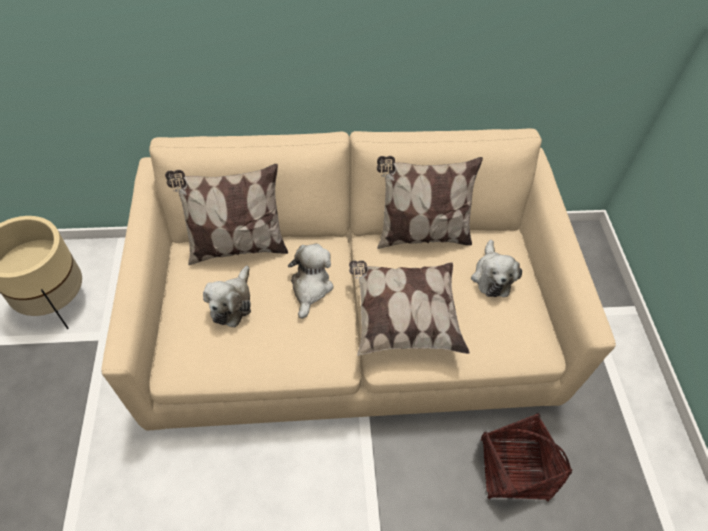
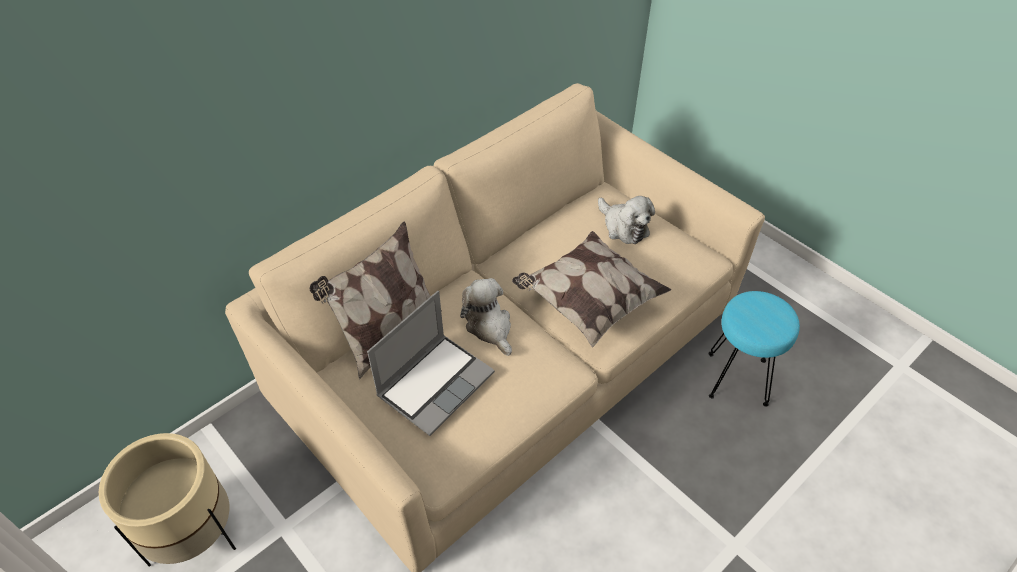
camera: 35 degrees left, 5 degrees down
(232, 303) = (435, 383): plush toy -> laptop
(420, 235) = (538, 228): pillow -> none
(513, 469) = (738, 379): basket -> turquoise stool

